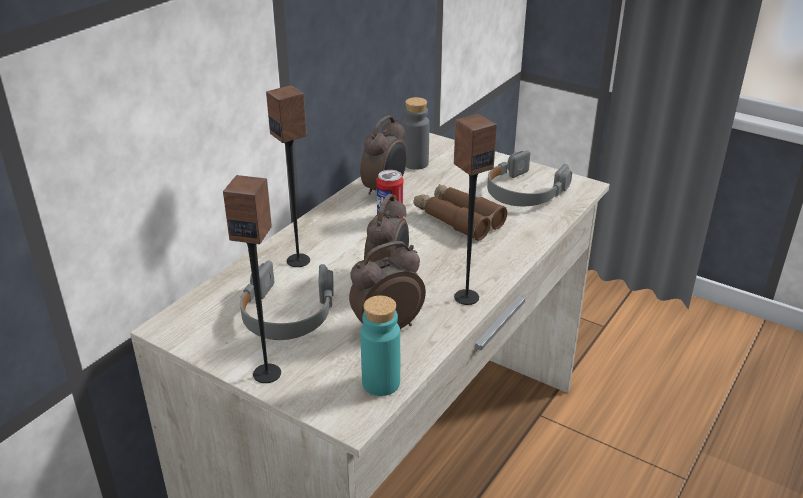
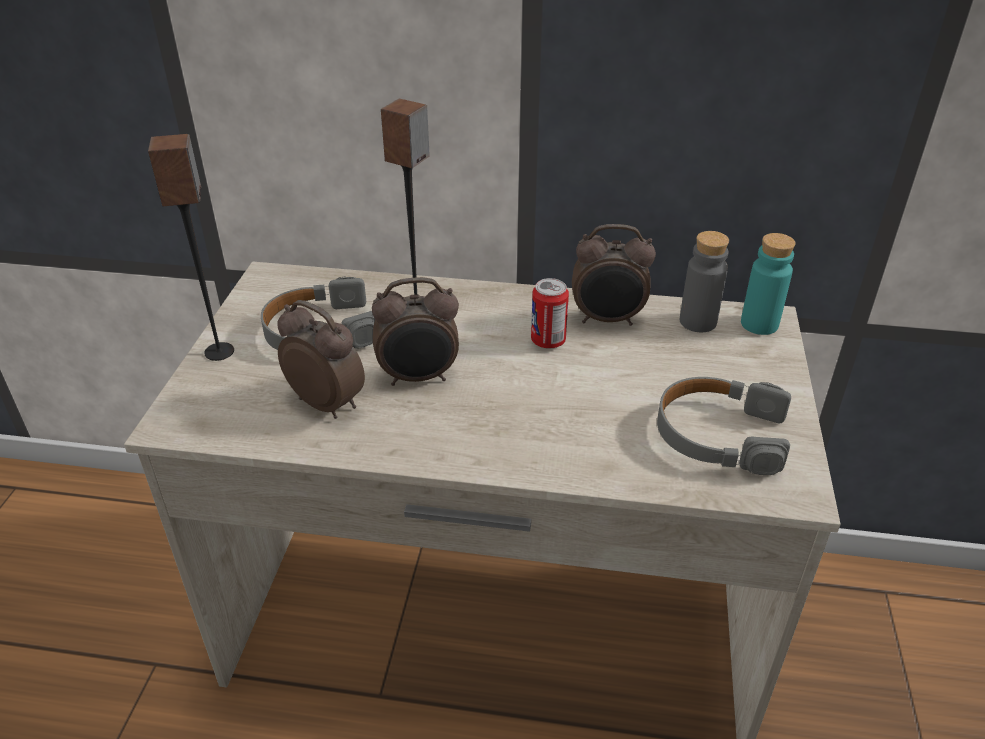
camera: 65 degrees right, 5 degrees up
(381, 383) = (230, 427): turquoise bottle -> turquoise bottle (759, 324)
(458, 219) = (591, 393): brown binoculars -> none
(466, 297) = (420, 447): speaker -> none

